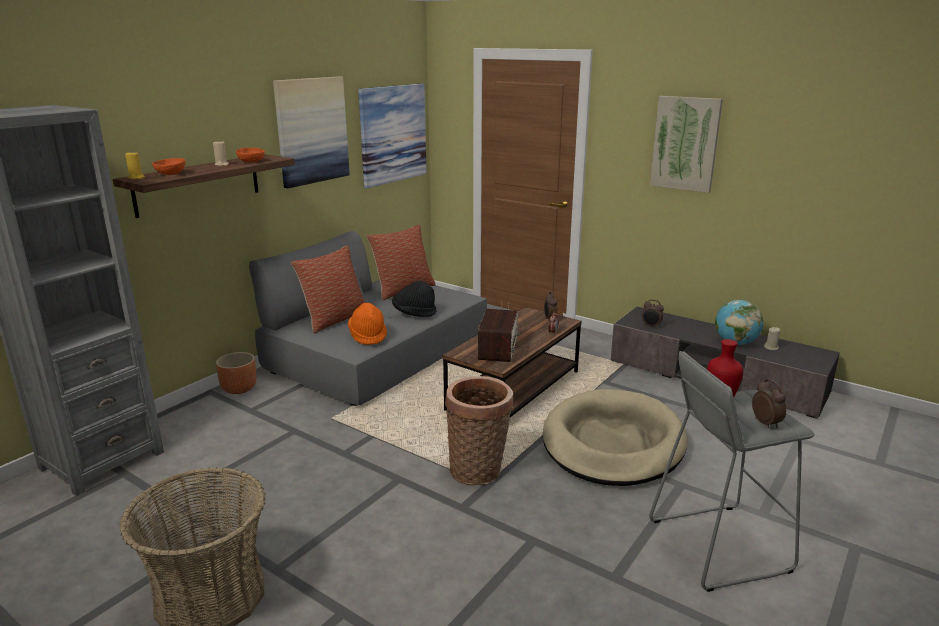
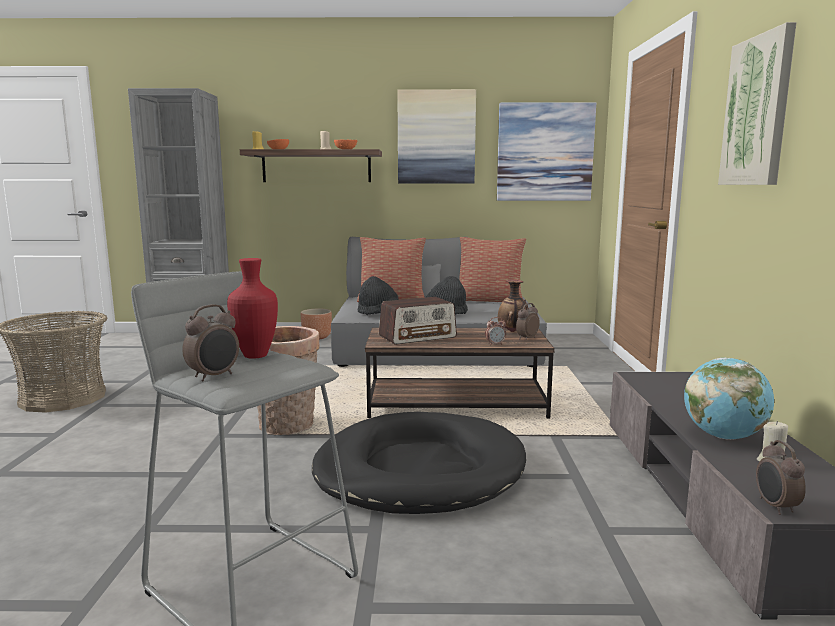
camera: 55 degrees right, 10 degrees down
(368, 336) = (377, 311): orange hat -> black hat
(526, 317) = (513, 331): none -> vase
(612, 443) = (419, 470): beige dog bed -> black dog bed
(651, 326) = (652, 386): alarm clock -> alarm clock (775, 507)

